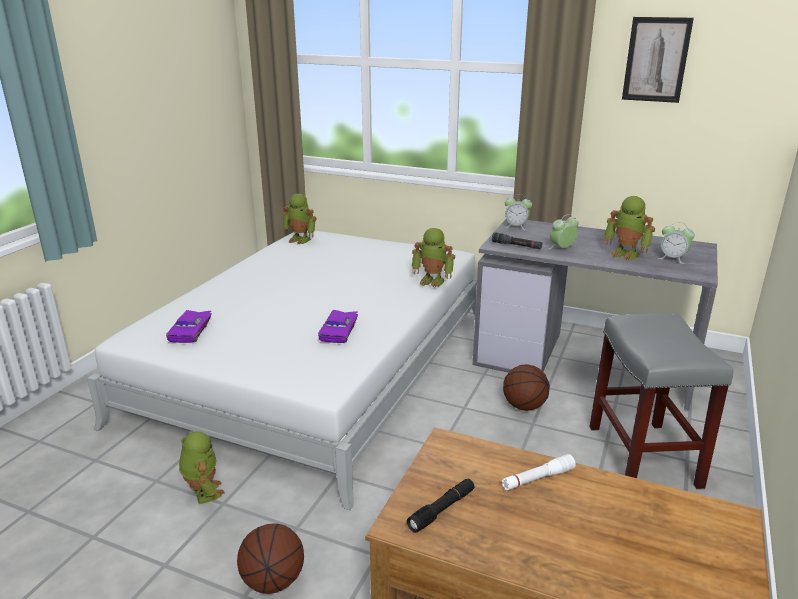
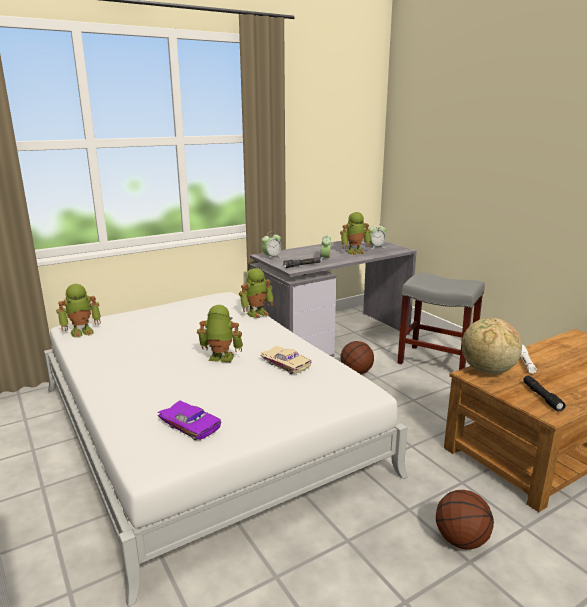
camera: 55 degrees left, 5 degrees down
(203, 492) = (322, 548): toy robot -> toy robot (220, 359)
(340, 331) = (286, 364): purple toy car -> beige toy car
(471, 452) = (487, 371): none -> globe
(656, 60) = (314, 126): picture -> none

